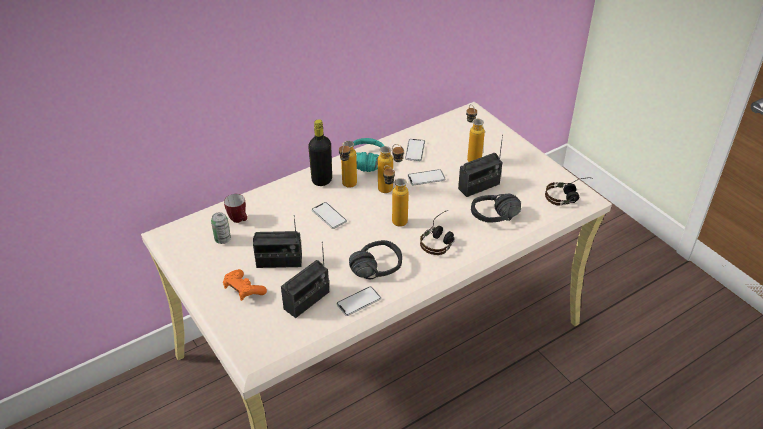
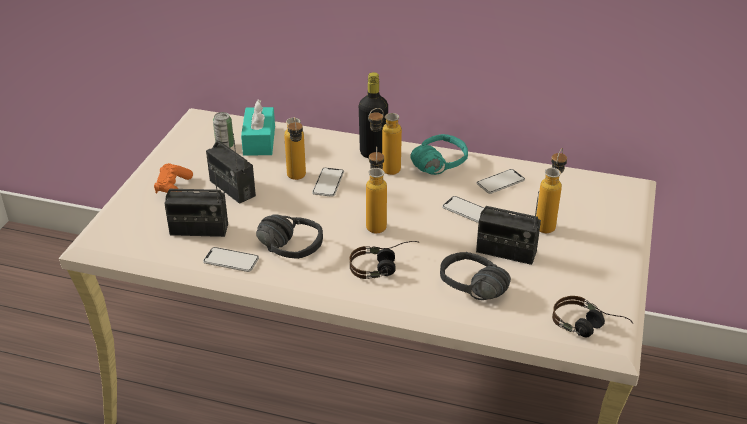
camera: 50 degrees right, 5 degrees down
(239, 220) = (259, 141): mug -> turquoise tissue box
(390, 191) = (415, 199): bottle -> bottle (297, 179)

